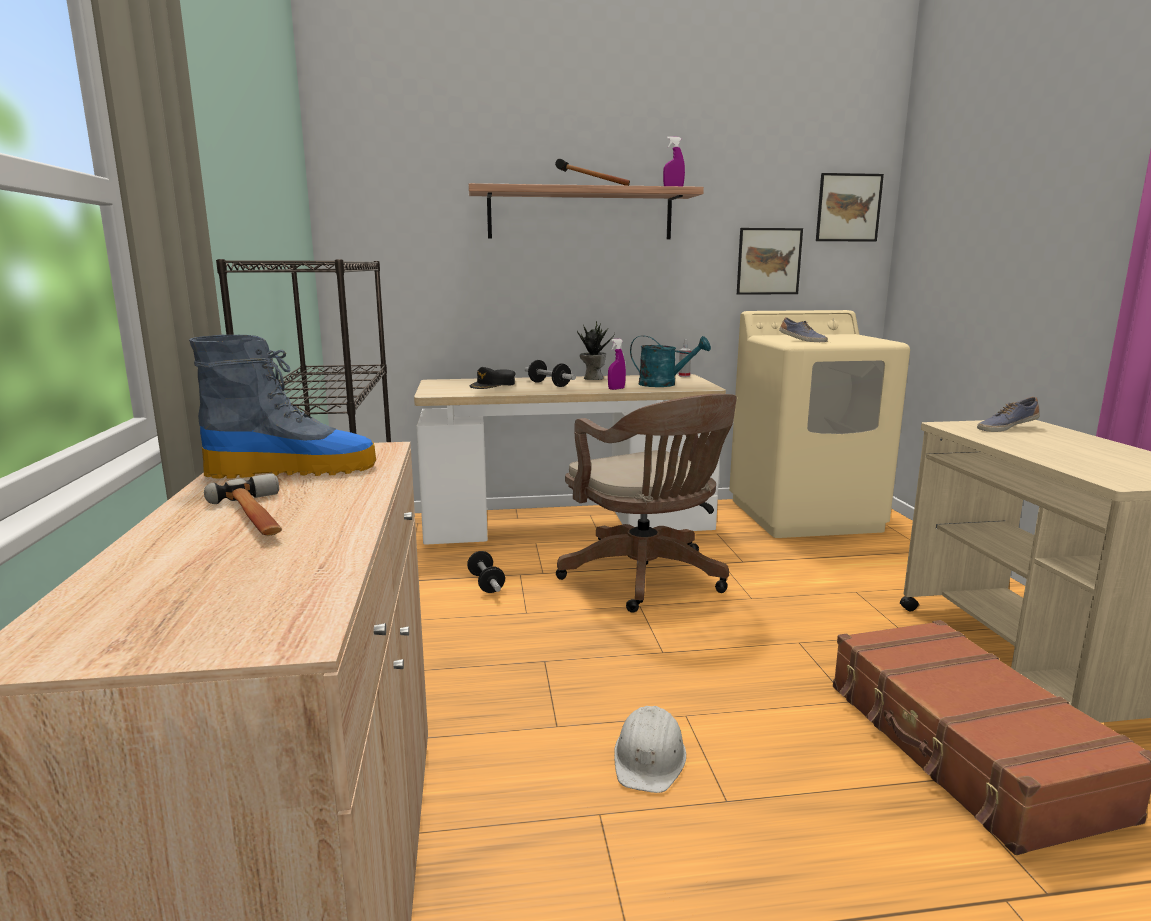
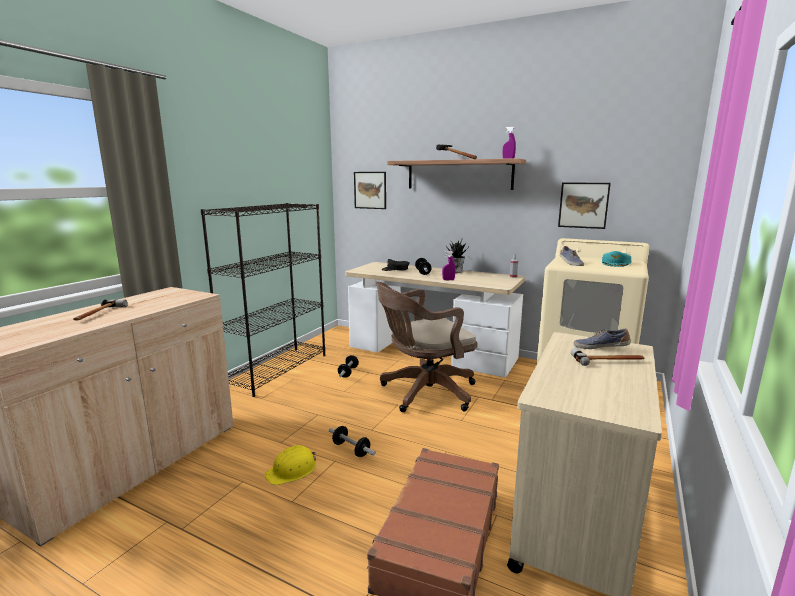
camera: 35 degrees right, 0 degrees up
(294, 470) = (155, 299): boot -> none
(647, 578) = (424, 393): brown office chair -> brown office chair turned 60 degrees clockwise
(649, 758) = (292, 470): white hard hat -> yellow hard hat
(664, 384) = (483, 281): turquoise watering can -> none
(681, 690) = (351, 449): none -> dumbbell
(843, 337) = (616, 263): none -> turquoise cap
(848, 207) = (651, 167): picture -> picture (370, 190)
(1050, 438) = (608, 361): none -> hammer

